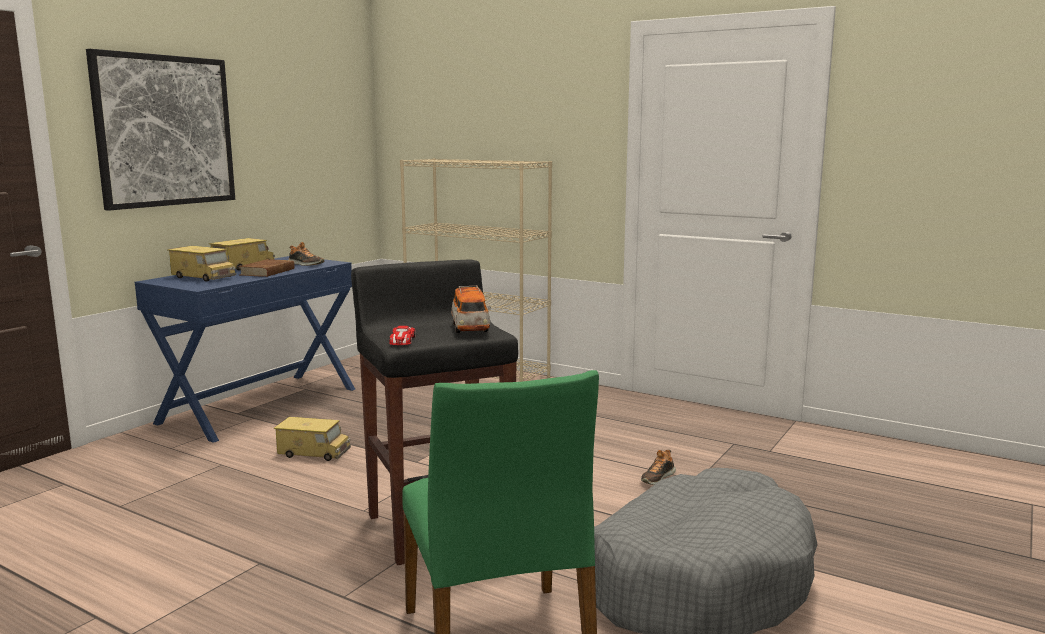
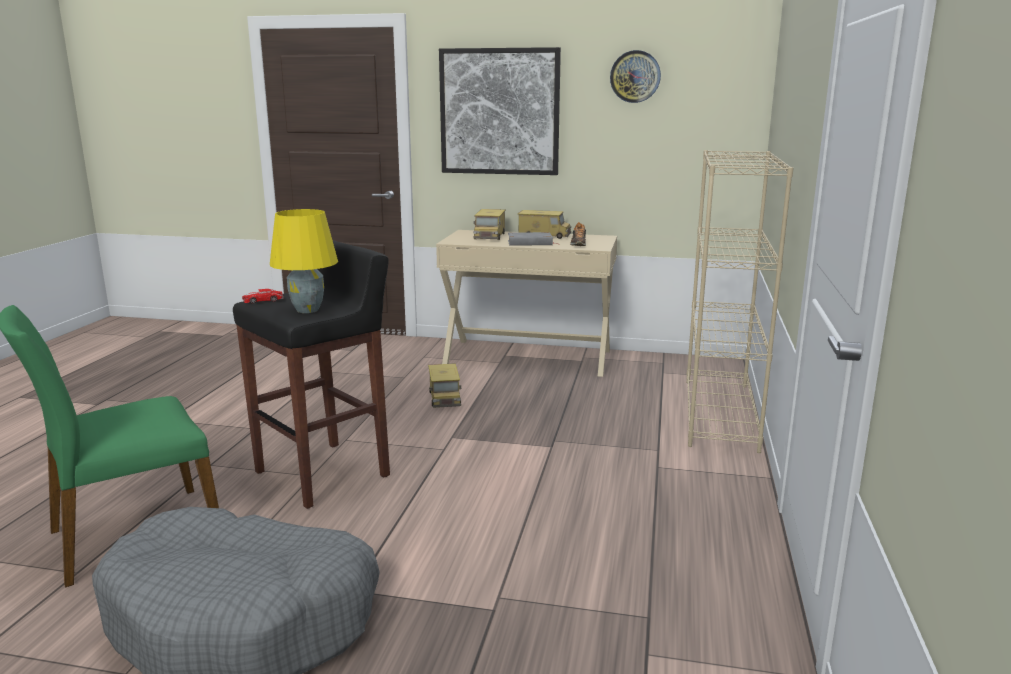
camera: 70 degrees right, 5 degrees up
(259, 405) = (528, 357): blue desk -> beige desk
(268, 272) = (530, 243): brown book -> grey book
(286, 95) = (635, 76): none -> wall clock
(470, 328) = (308, 310): toy car -> yellow table lamp
(657, 478) = (488, 567): shoe -> none

